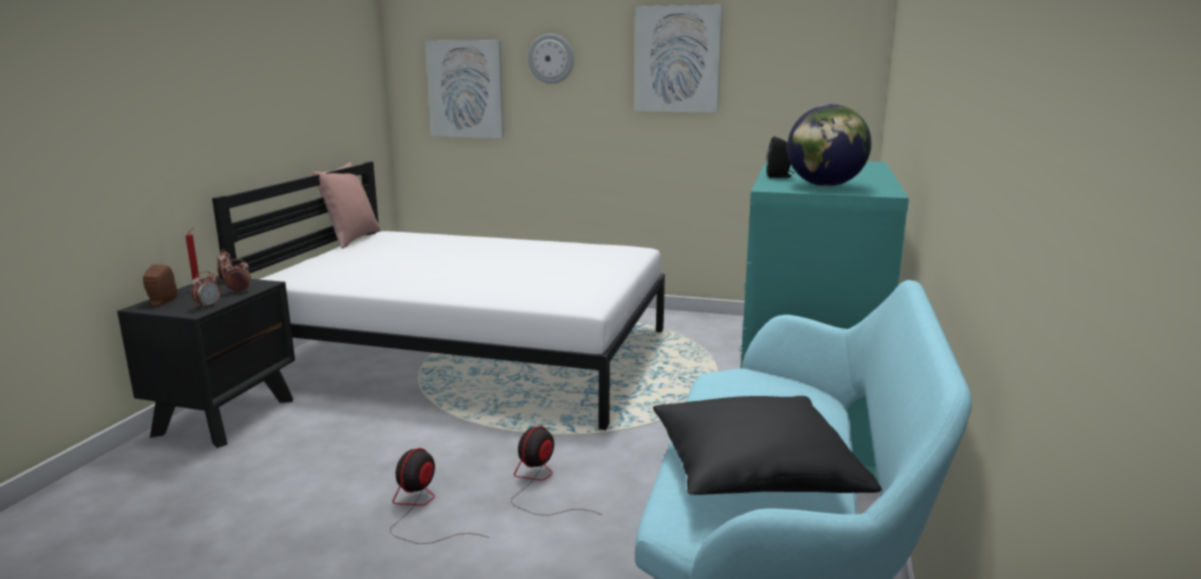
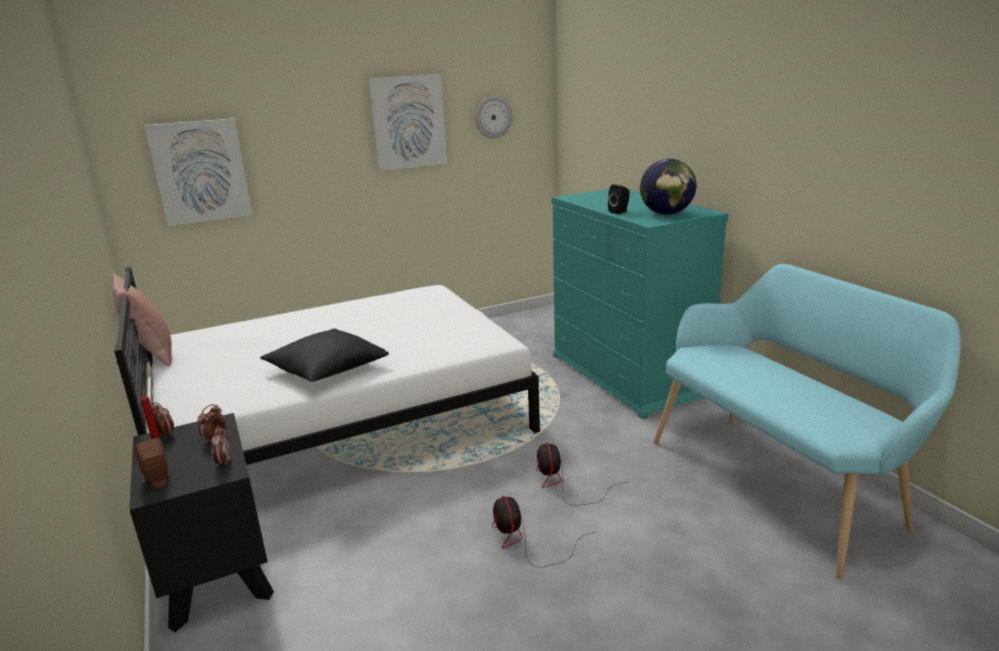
camera: 40 degrees left, 5 degrees up
(551, 58) = (291, 132): wall clock -> wall clock (493, 117)
(753, 472) = (809, 399): black pillow -> black pillow (326, 370)

